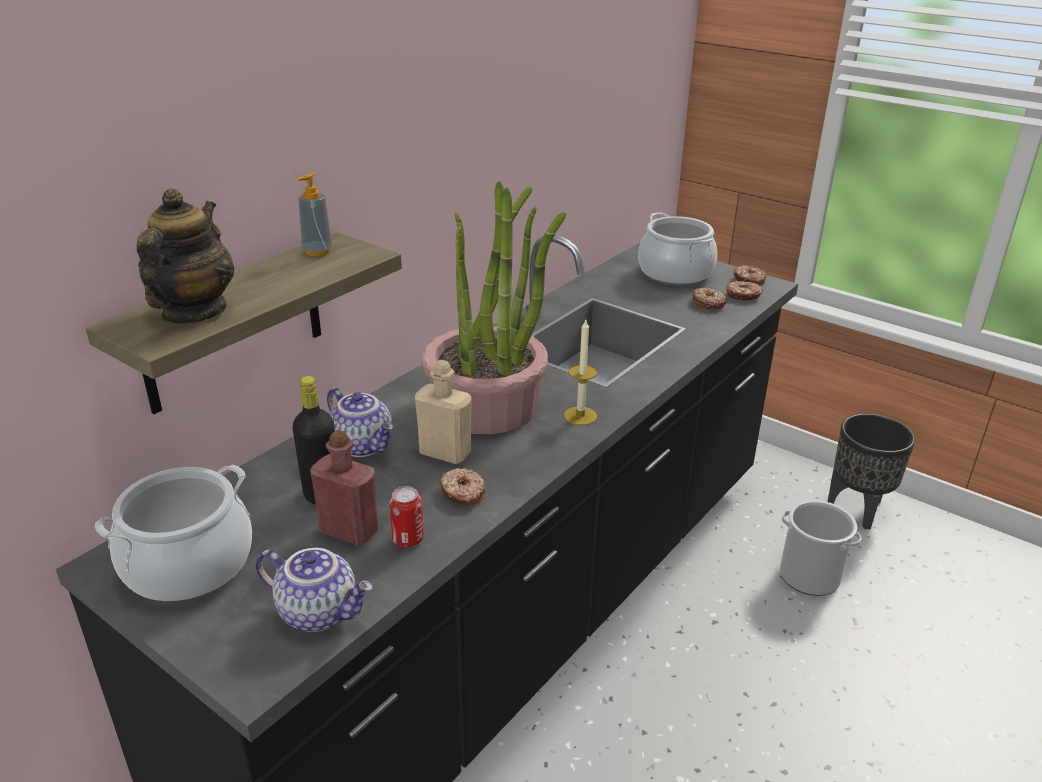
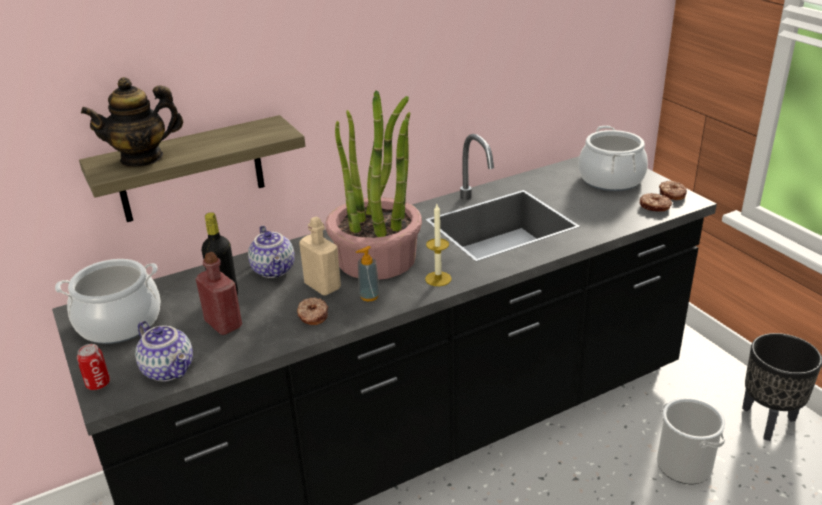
camera: 25 degrees right, 0 degrees up
(193, 312) = (142, 158): teapot -> teapot turned 150 degrees counterclockwise
(317, 251) = (252, 127): soap dispenser -> soap dispenser (369, 296)
(408, 539) = (254, 338): can -> can (98, 384)
(708, 303) = (618, 208): donut -> none

